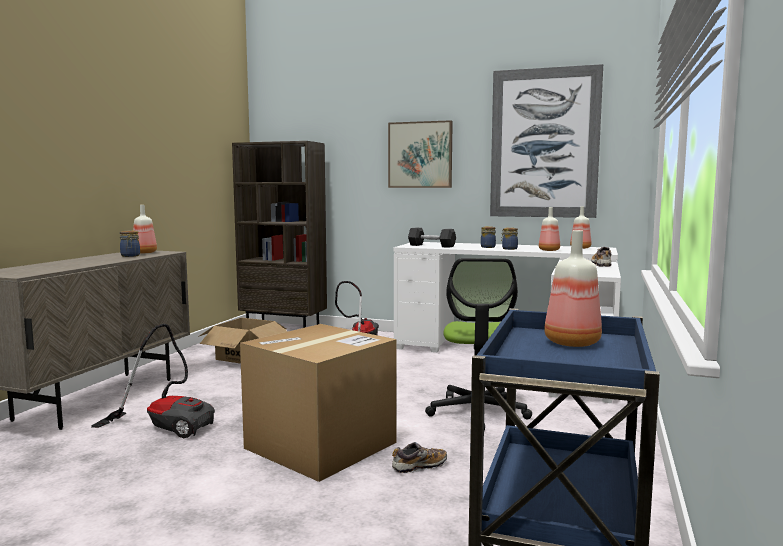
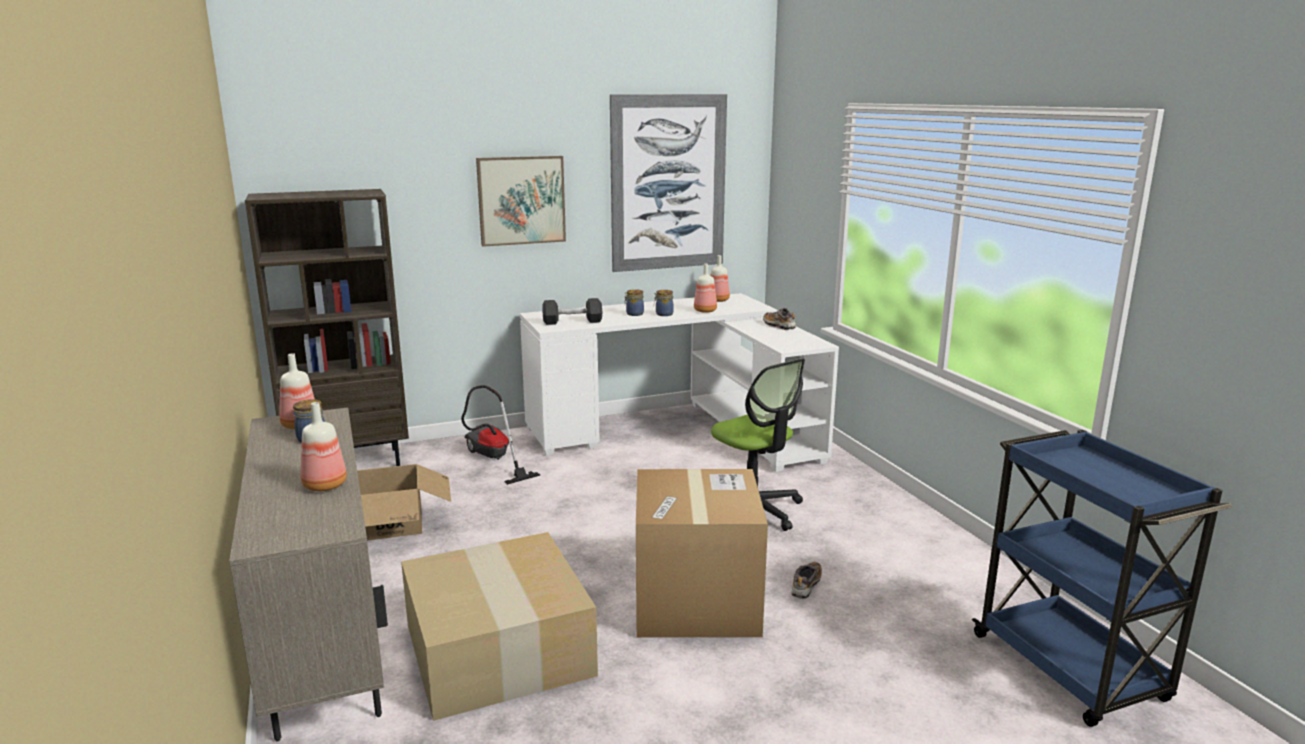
camera: 40 degrees left, 10 degrees up
(167, 425) = (501, 650): vacuum cleaner -> cardboard box
(570, 343) = (1081, 466): bottle -> bottle (323, 486)

